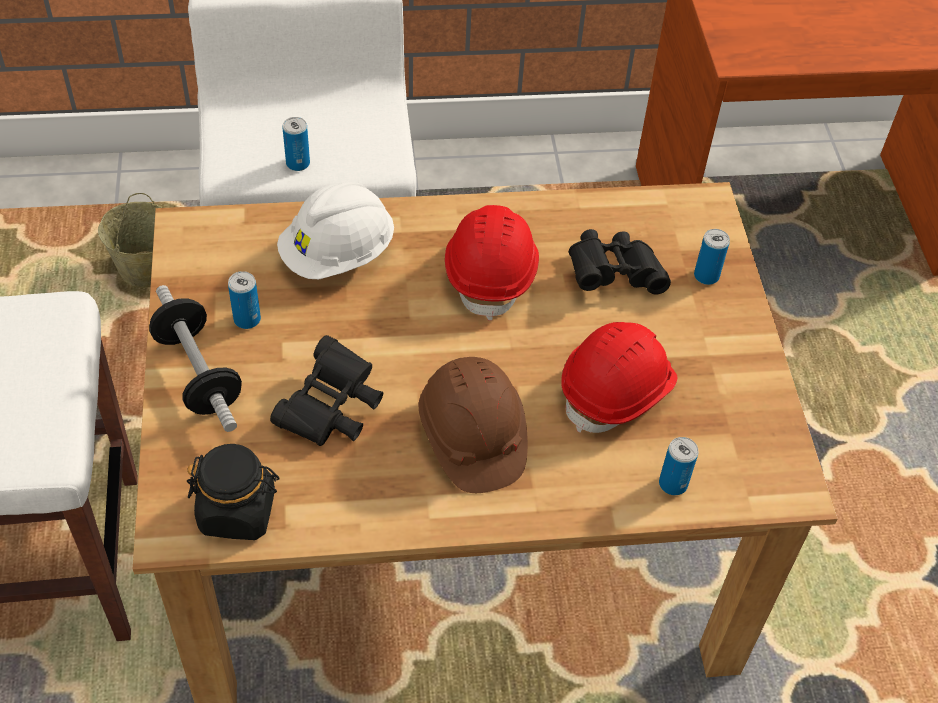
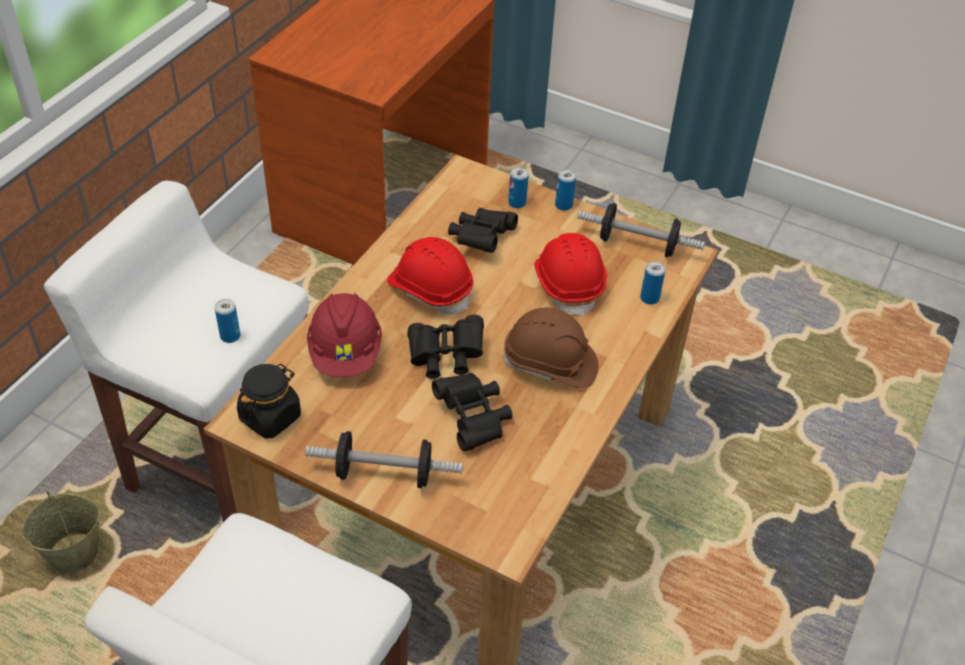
camera: 55 degrees left, 5 degrees down
(238, 511) = (517, 505): black jar -> black jar (270, 417)
(247, 319) = (359, 426): can -> can (563, 205)
(338, 255) = (345, 352): white hard hat -> red hard hat
(401, 338) = (445, 357): none -> black binoculars
(756, 426) = (637, 244): none -> dumbbell

